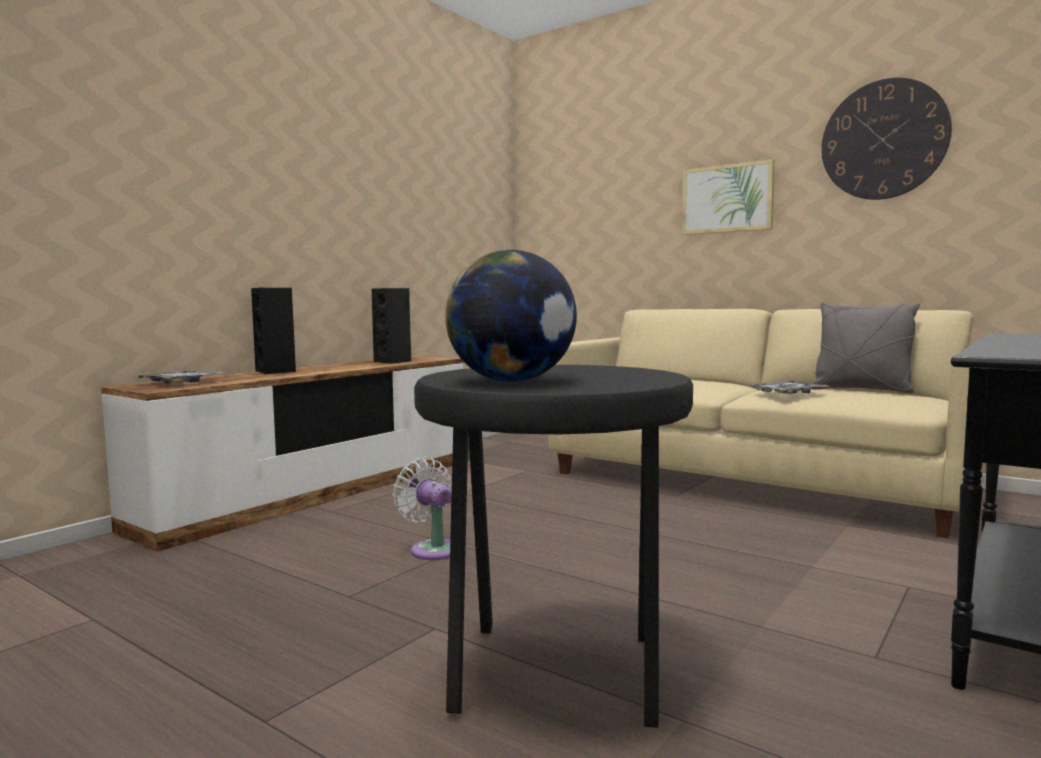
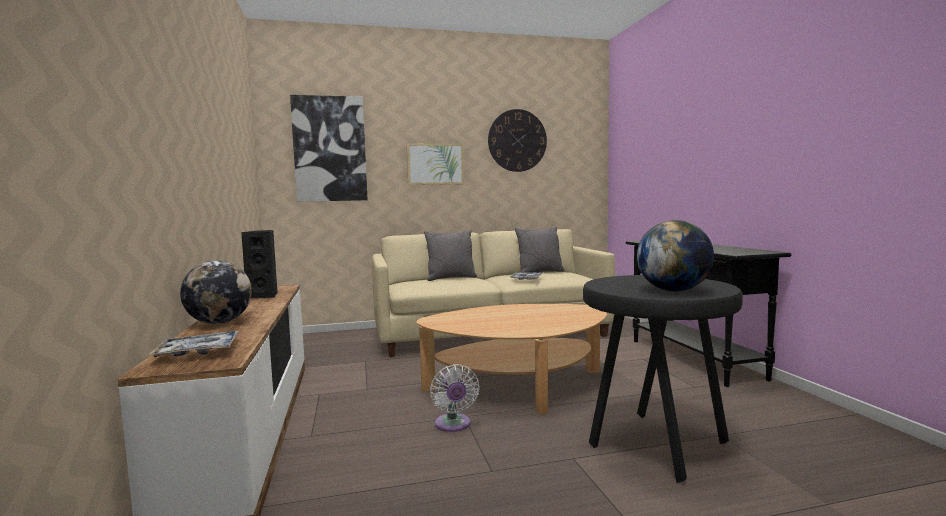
camera: 50 degrees left, 0 degrees up
(276, 372) = (219, 323): black speaker -> globe
(432, 549) = (453, 425): white fan -> white fan turned 105 degrees counterclockwise
(587, 190) = (330, 149): none -> picture
(603, 544) = (518, 385): none -> beige coffee table
(696, 380) = (451, 278): none -> grey pillow

